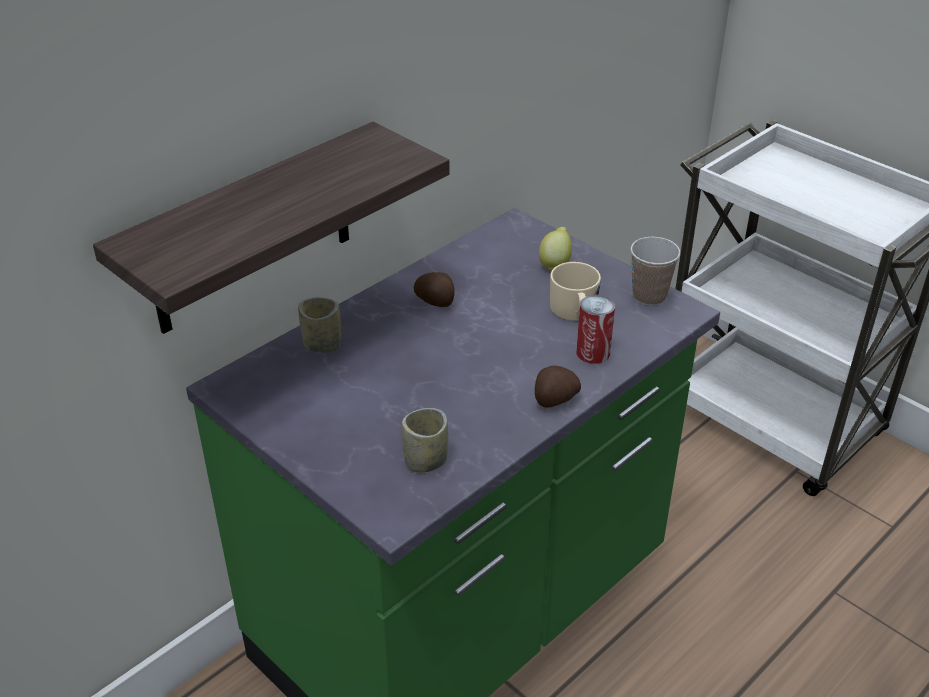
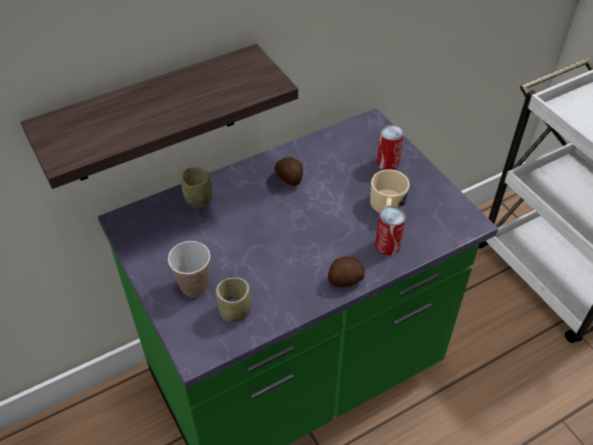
camera: 15 degrees right, 10 degrees up
(555, 264) = (387, 162): lemon -> can
(649, 296) = (448, 204): cup -> cup (194, 286)

